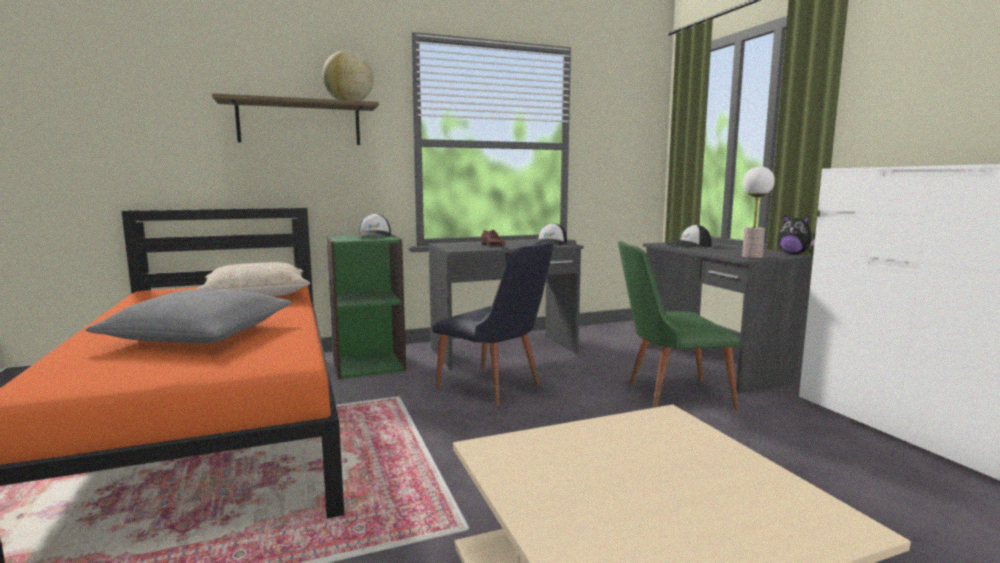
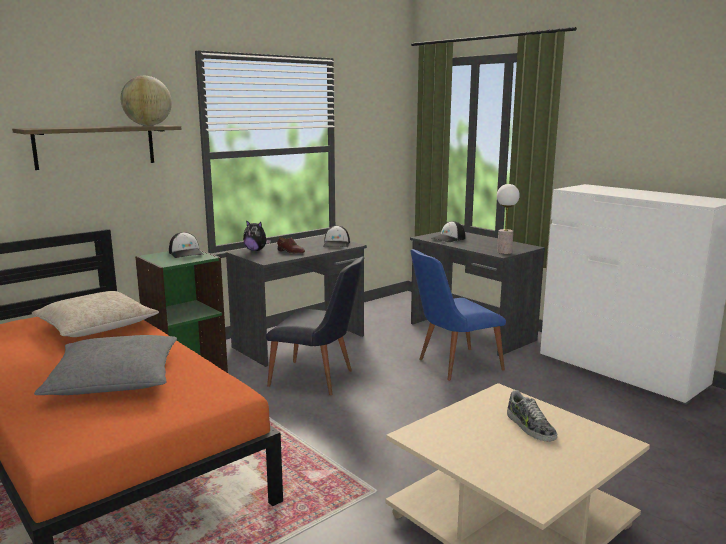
camera: 20 degrees left, 5 degrees up
(668, 394) = (452, 365): green chair -> blue chair
(682, 469) = (530, 427): none -> shoe
(793, 254) = (529, 245): plush toy -> plush toy (256, 250)

